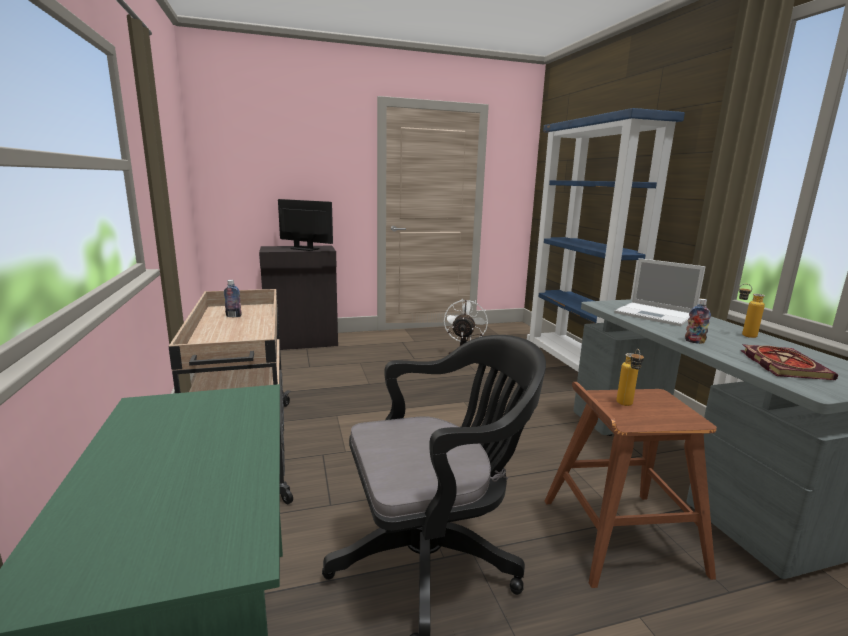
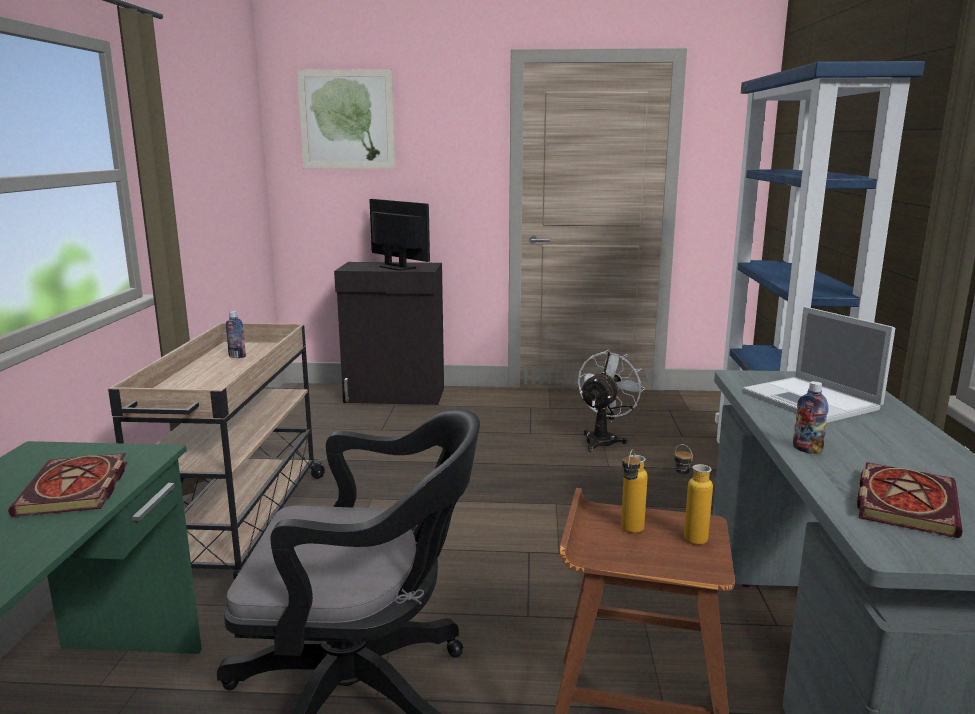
camera: 20 degrees right, 0 degrees up
(225, 432) = (75, 490): none -> book
(257, 139) = (347, 120): none -> picture
(743, 335) = (918, 448): bottle -> bottle (687, 536)

